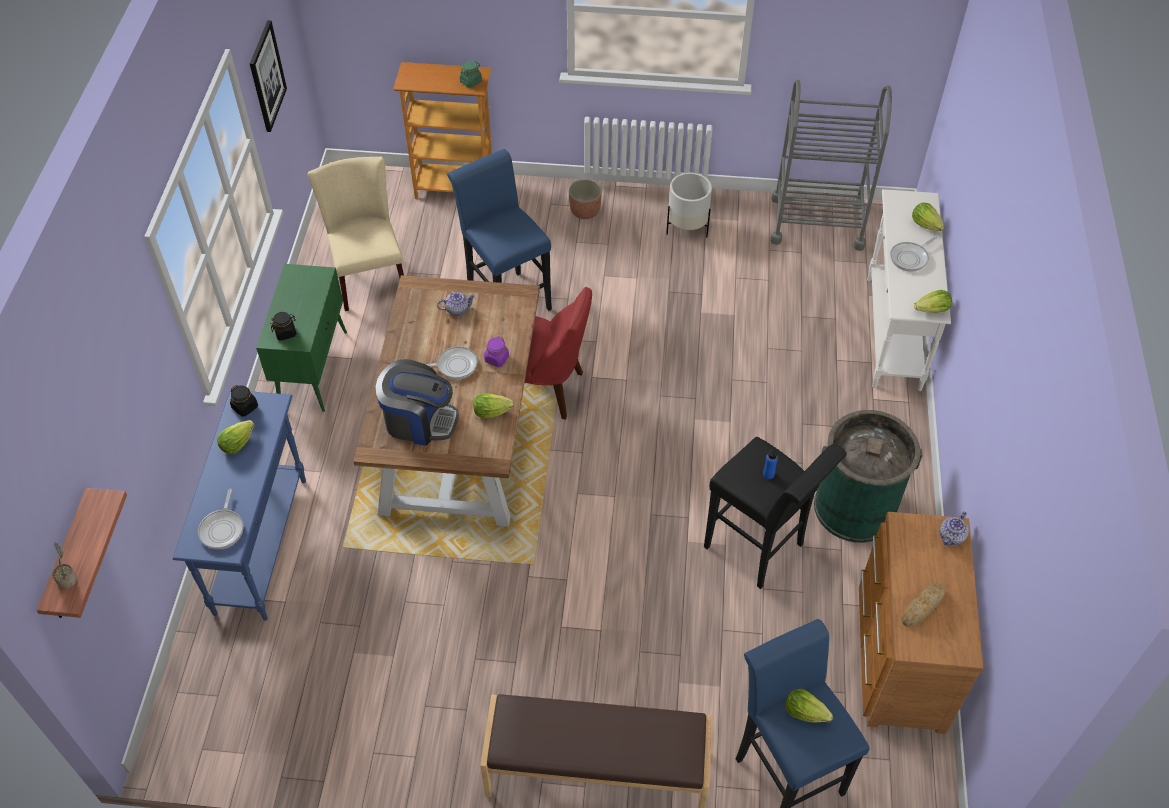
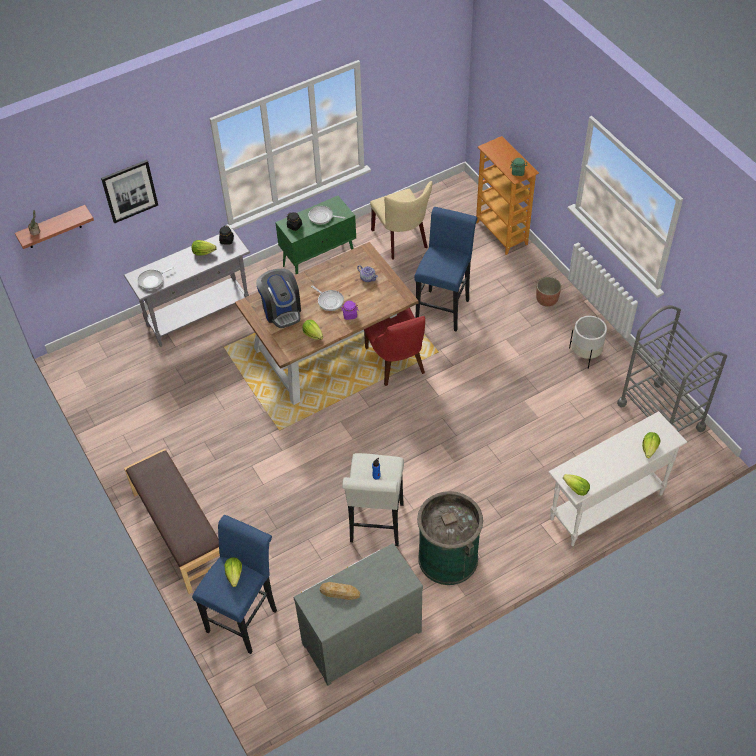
camera: 55 degrees right, 0 degrees up
(262, 544) = (199, 316): blue console table -> grey console table
(267, 76) = (402, 91): picture -> picture (129, 191)
(368, 275) = (402, 240): beige chair -> beige chair turned 120 degrees clockwise
(759, 550) = (376, 527): black stool -> white stool
(898, 657) = (359, 635): brown dresser -> grey dresser
(910, 258) = (611, 456): frying pan -> frying pan (322, 217)
(951, 536) = (401, 583): teapot -> none

